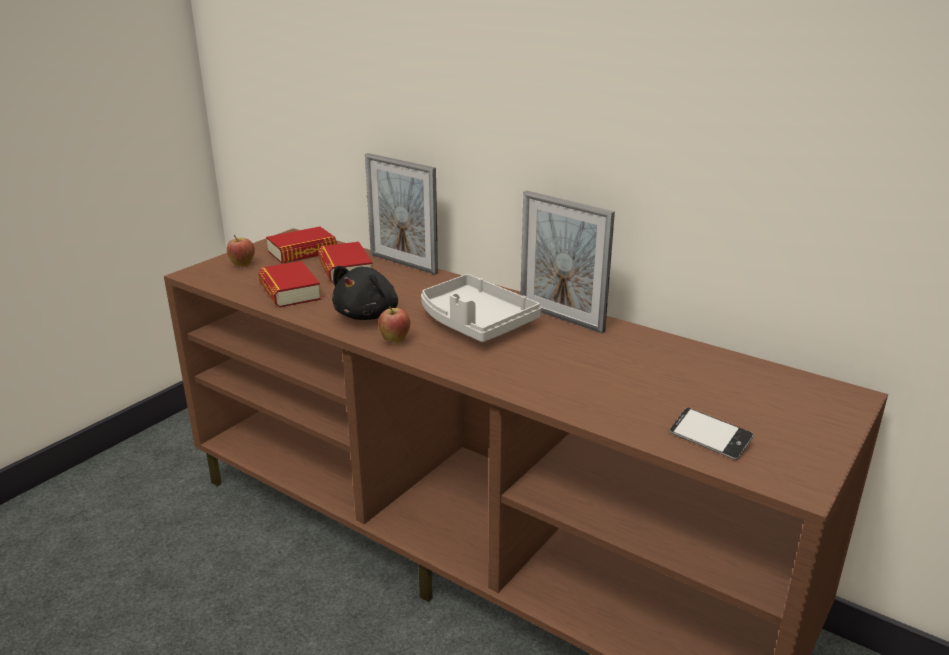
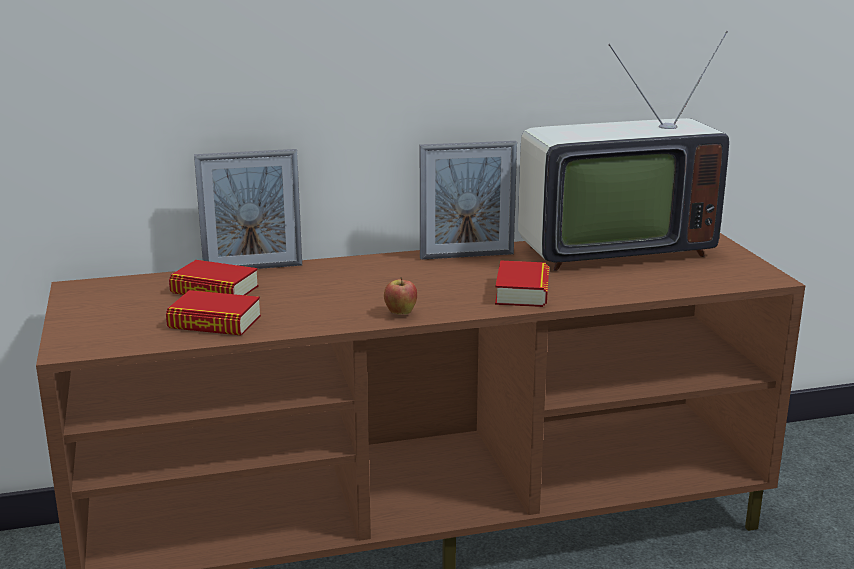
camera: 50 degrees left, 5 degrees down
(242, 265) = (99, 325): apple -> none
(302, 252) = (129, 294): book -> book (522, 292)
(368, 315) = (332, 308): black plush toy -> none
(475, 322) = (421, 281): grey tray -> none
(701, 368) = (609, 249): none -> television
(709, 439) = (694, 278): phone -> none

